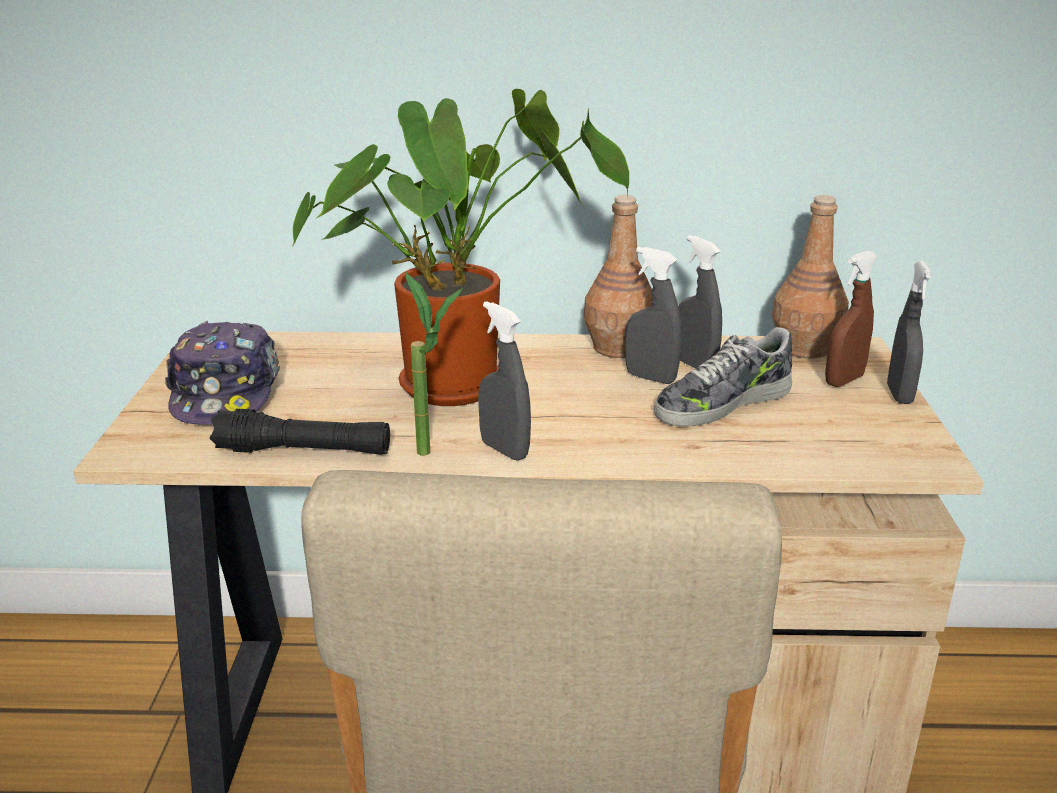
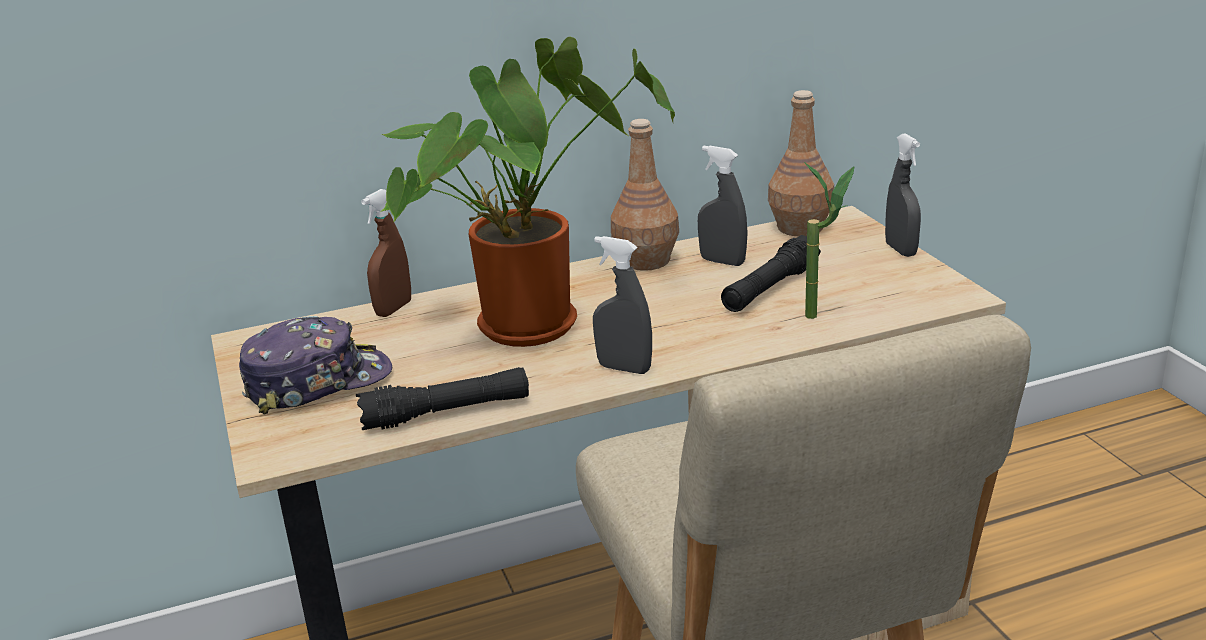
camera: 20 degrees left, 0 degrees up
(226, 393) = (317, 382): cap -> cap turned 90 degrees counterclockwise
(436, 455) = (569, 387): potted plant -> potted plant (823, 315)
(650, 378) = (695, 280): grey spray bottle -> none
(722, 403) = (770, 288): shoe -> black flashlight
(844, 380) = (851, 248): brown spray bottle -> brown spray bottle (393, 309)

